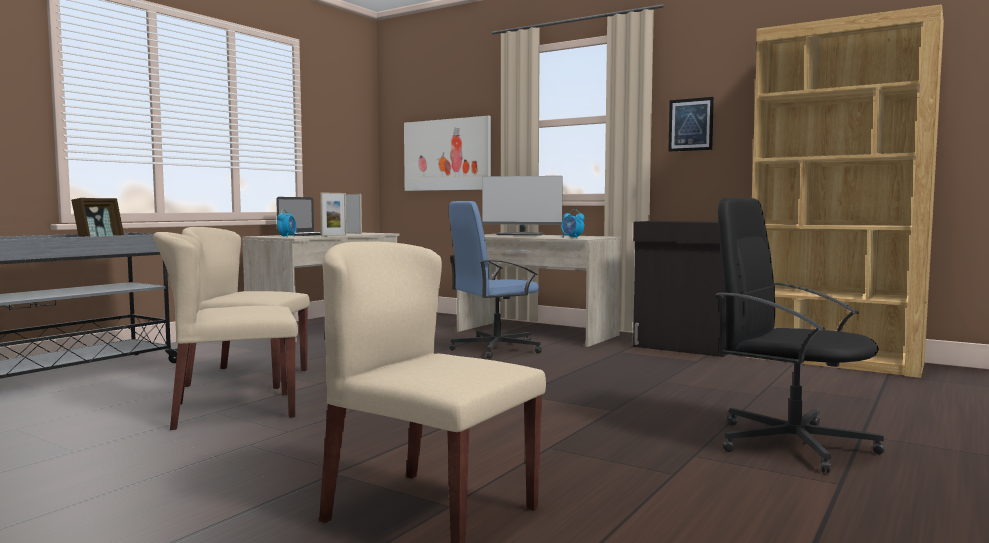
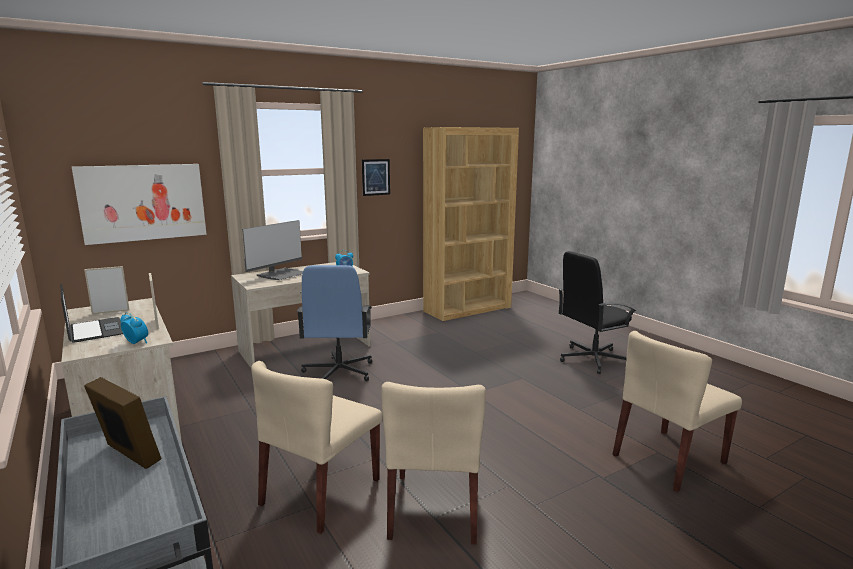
camera: 65 degrees left, 10 degrees up
(684, 347) = (404, 325): black cabinet -> none

